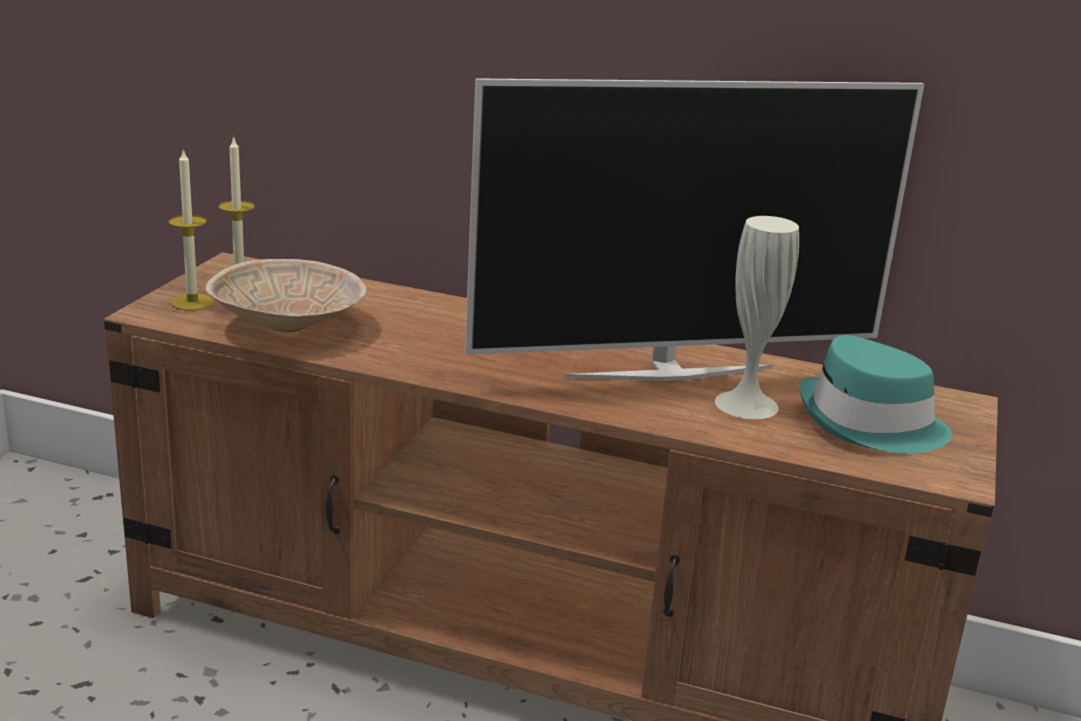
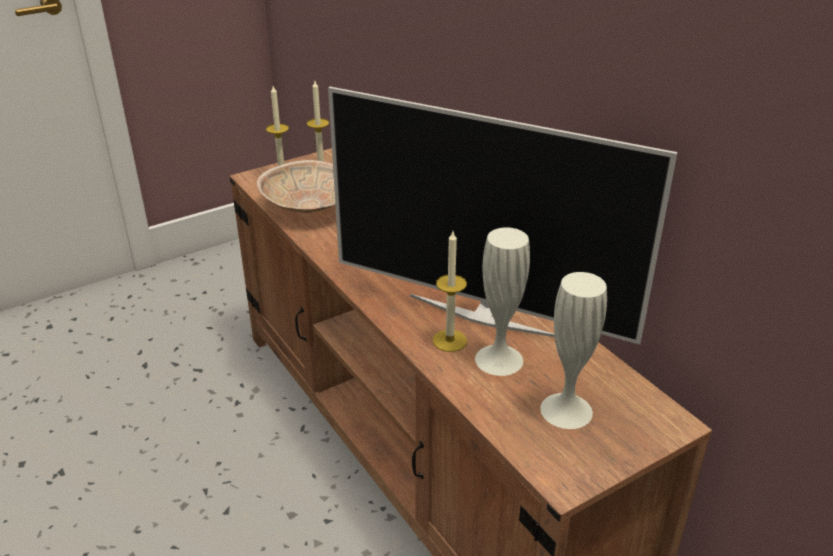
camera: 40 degrees right, 10 degrees up
(672, 404) = (449, 340): none -> candle
(871, 424) = (566, 410): turquoise hat -> white vase

